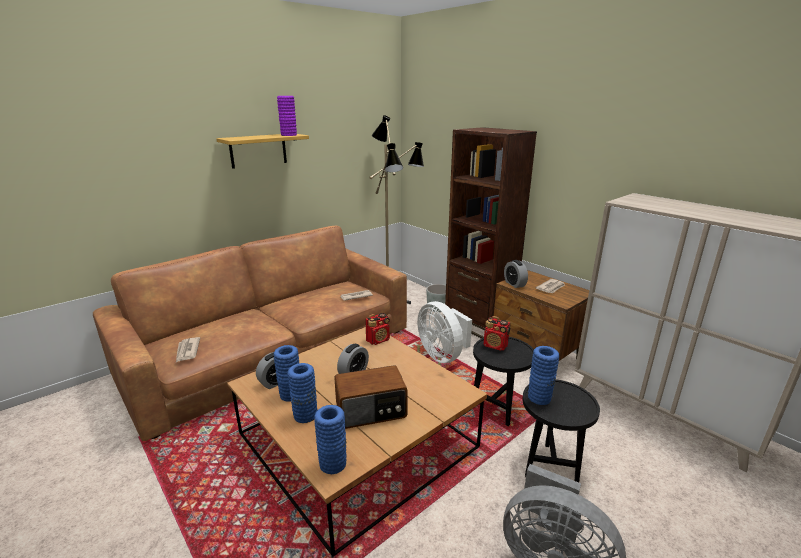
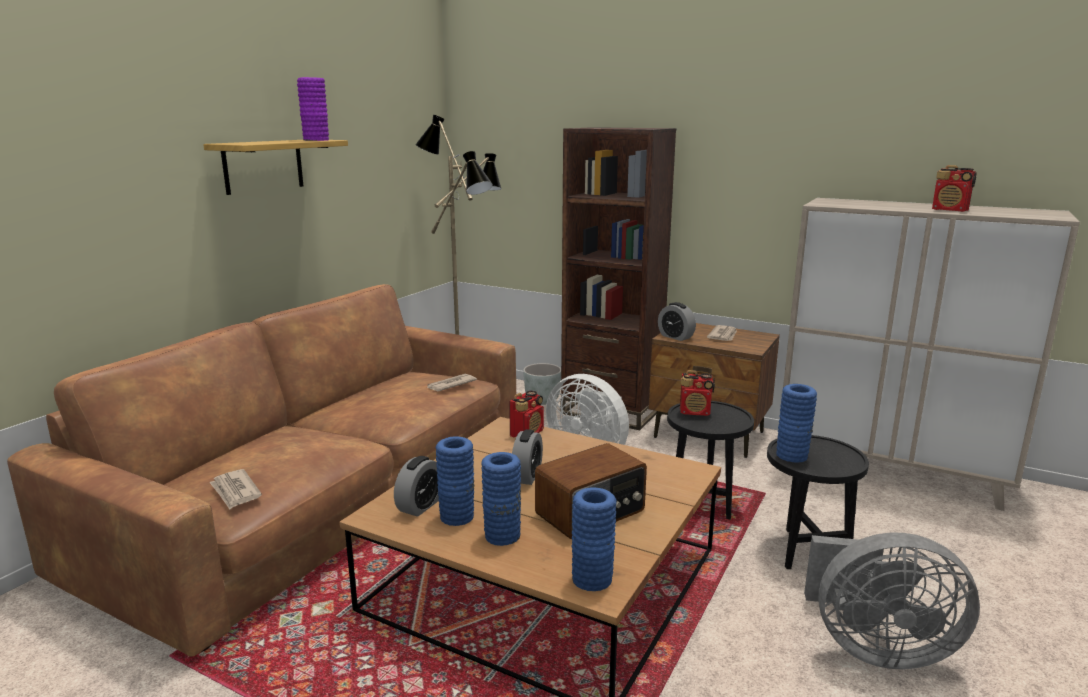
camera: 20 degrees left, 5 degrees down
(732, 218) = (950, 210): none -> radio

